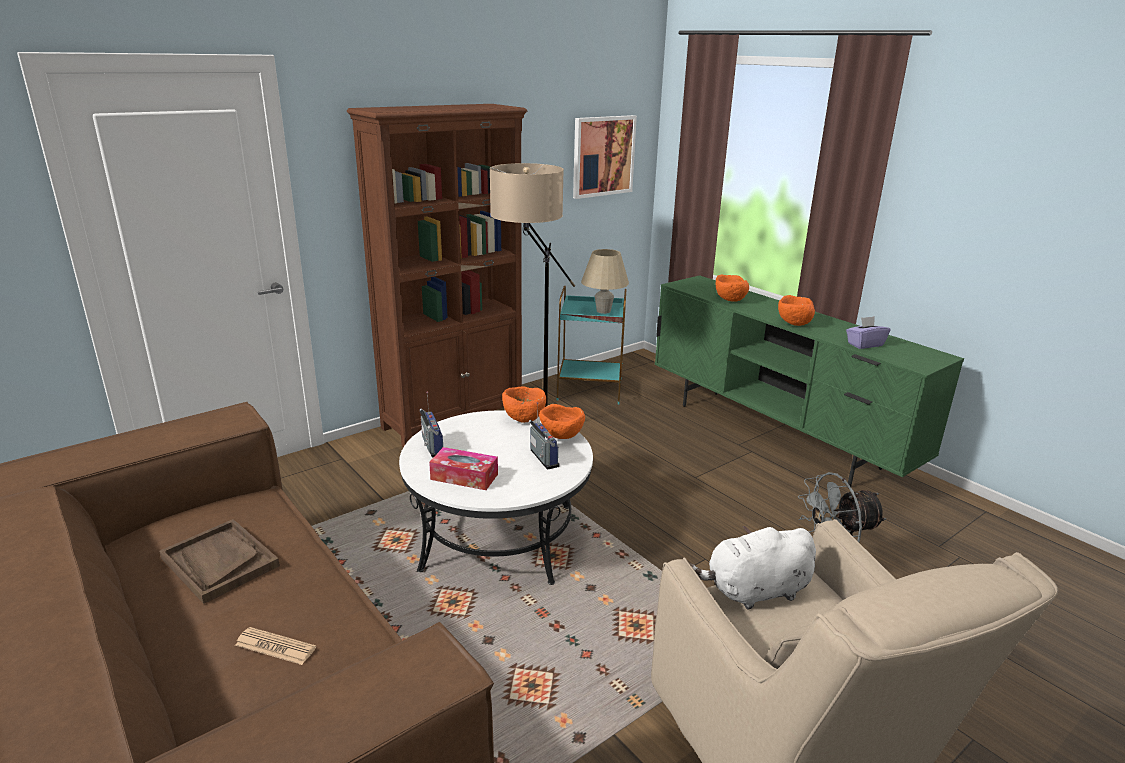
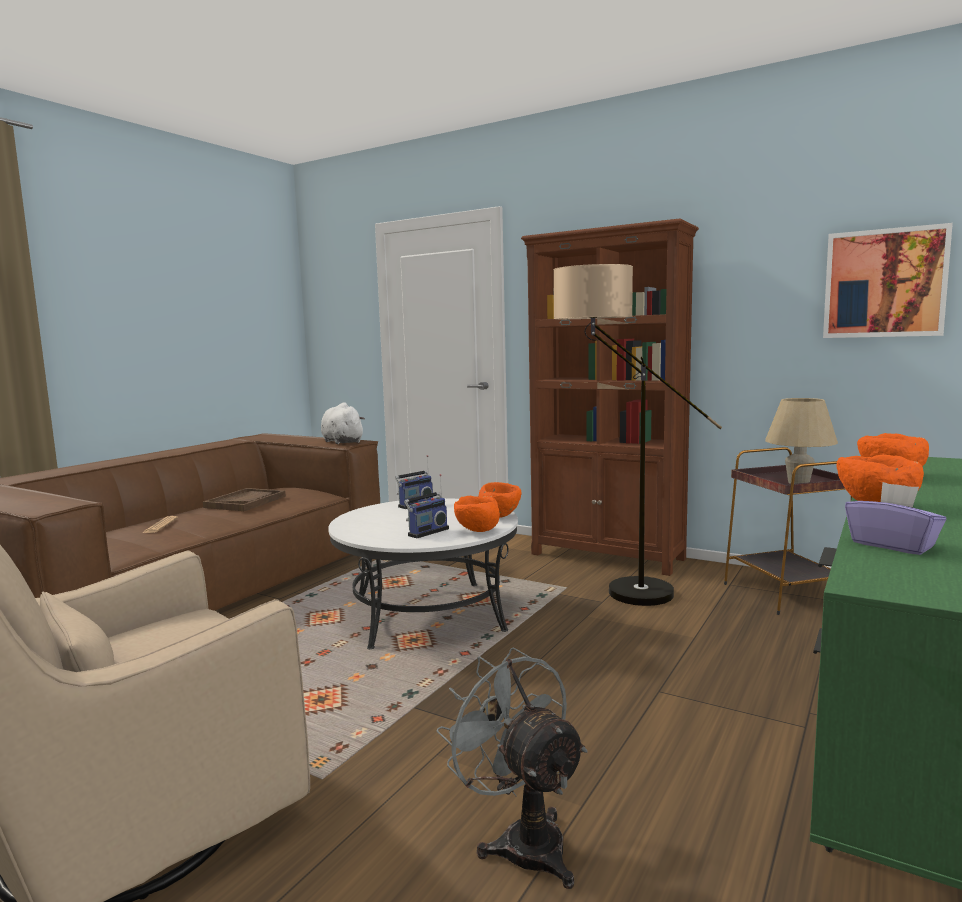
camera: 70 degrees right, 15 degrees down
(464, 477) = (374, 518): tissue box -> none
(590, 389) = (786, 594): turquoise side table -> brown side table
(754, 591) = (203, 627): white plush toy -> white plush toy (341, 442)

